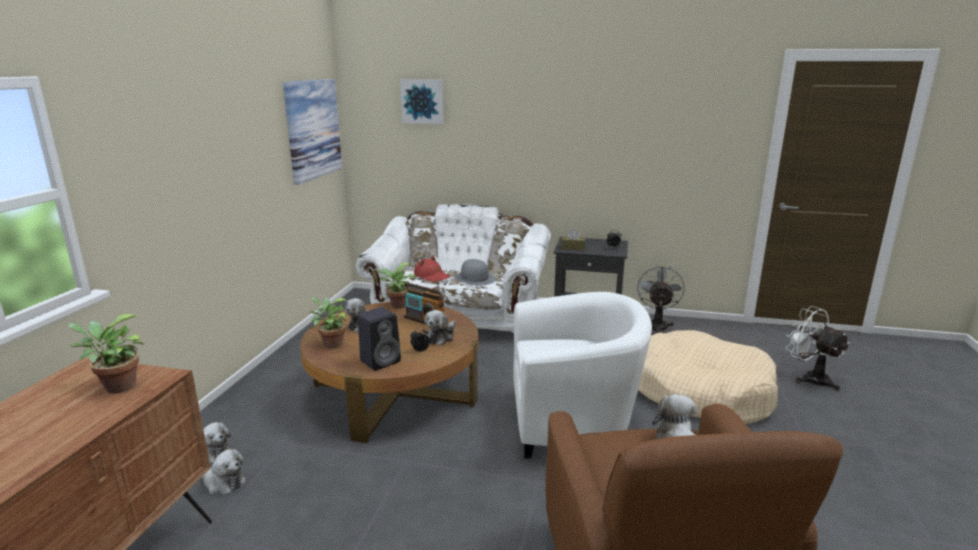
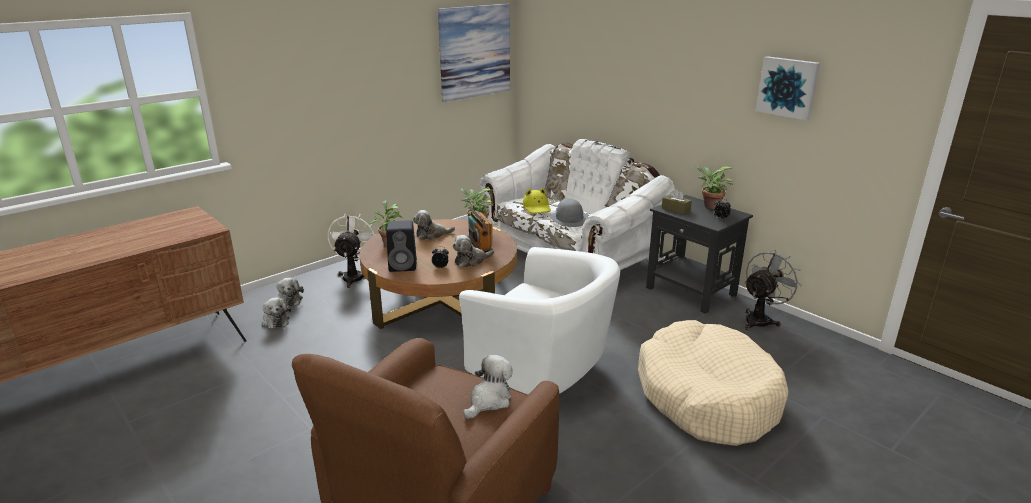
camera: 35 degrees right, 5 degrees up
(116, 387) = (185, 228): potted plant -> potted plant (709, 206)
(422, 101) = (578, 31): picture -> picture (788, 87)
(432, 276) = (537, 207): red hat -> yellow hat
(809, 378) = (867, 433): white fan -> white fan (354, 276)

